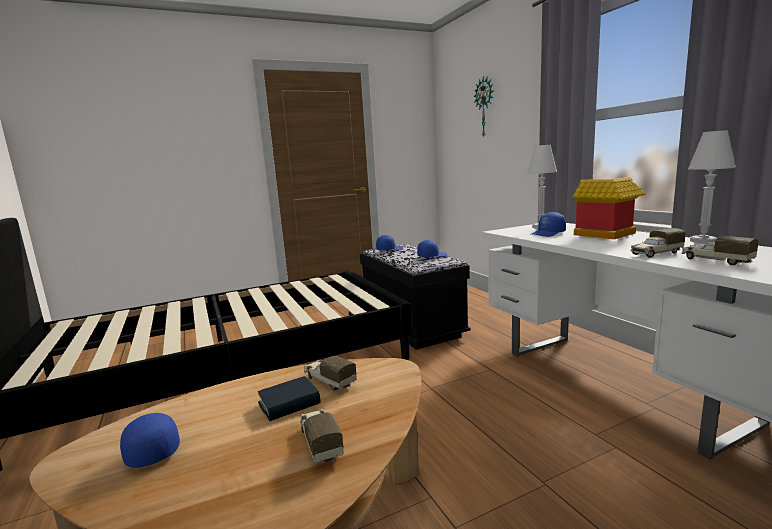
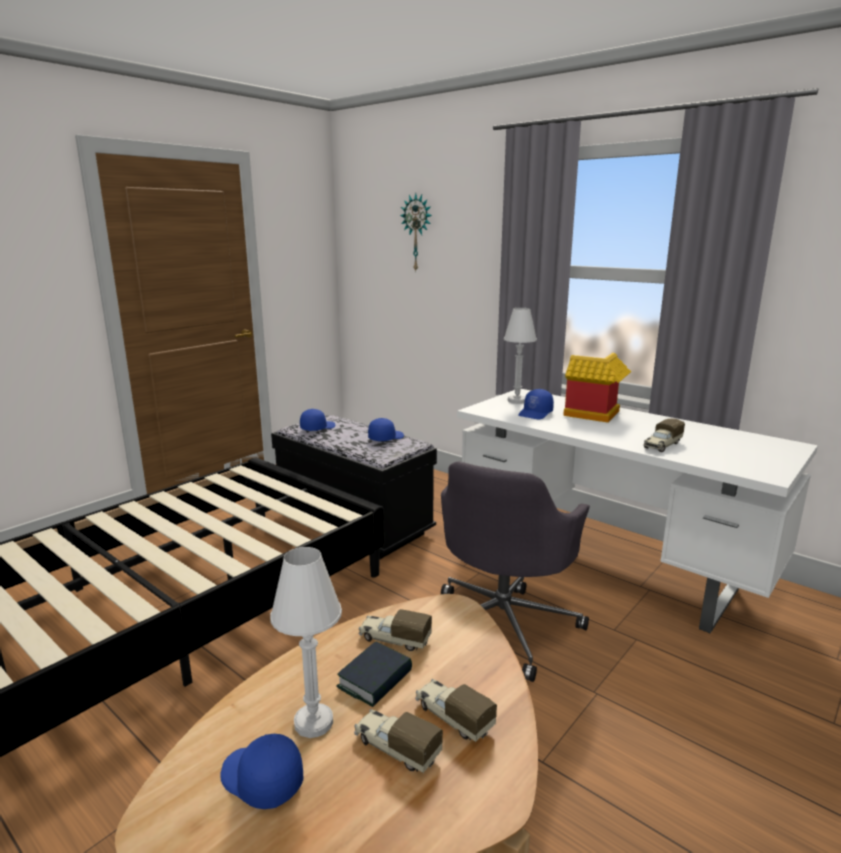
camera: 25 degrees left, 5 degrees up
(487, 410) = (504, 625): none -> grey office chair
(703, 241) = (685, 423): white table lamp -> white table lamp (313, 722)
(715, 260) = (715, 454): toy truck -> toy truck (396, 748)

